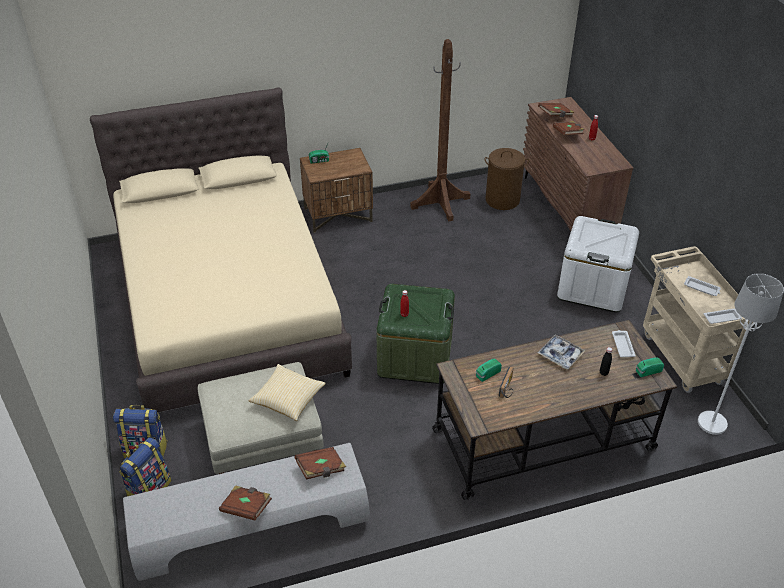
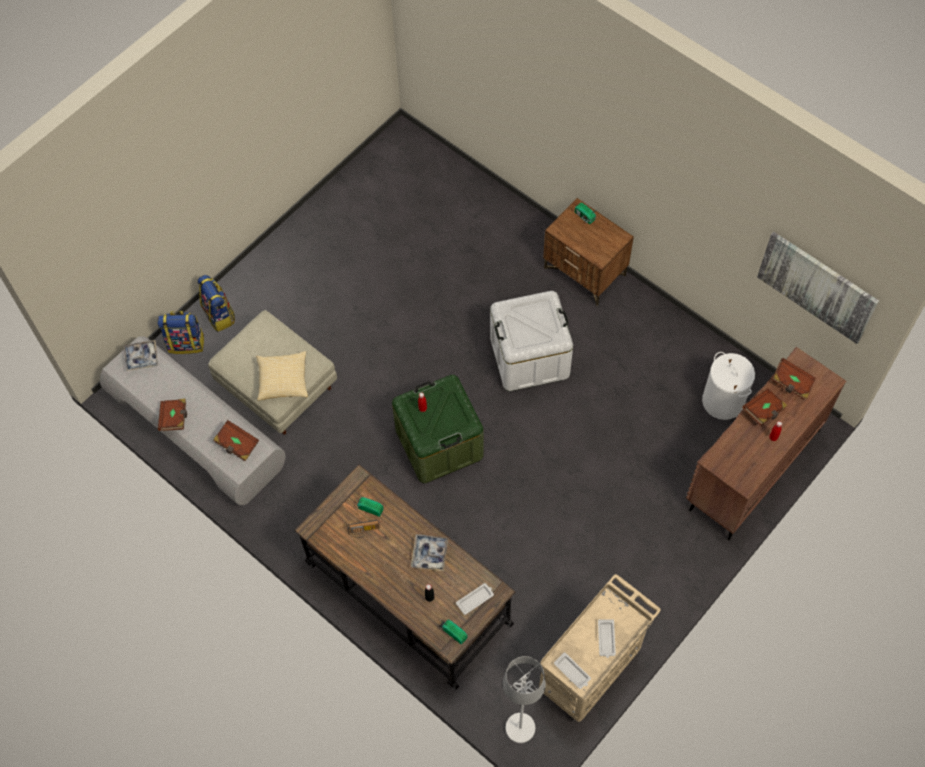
camera: 60 degrees right, 20 degrees up
(150, 505) = (141, 357): none -> tray
(228, 303) = (404, 263): beige bed -> none
(440, 202) = (673, 347): brown clothes rack -> none
(502, 200) = (723, 401): brown laundry basket -> white laundry basket
(519, 42) = (817, 286): none -> picture
(593, 287) = (642, 548): white storage box -> white storage box (529, 357)

